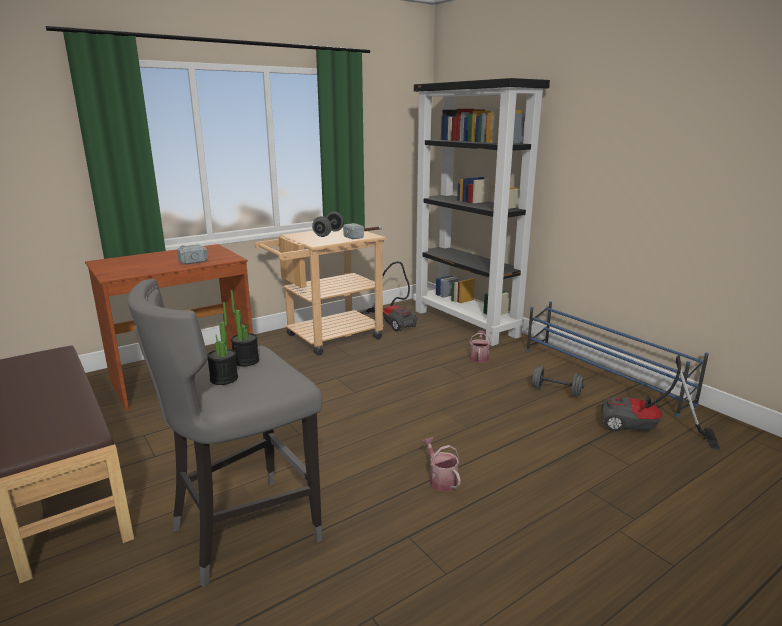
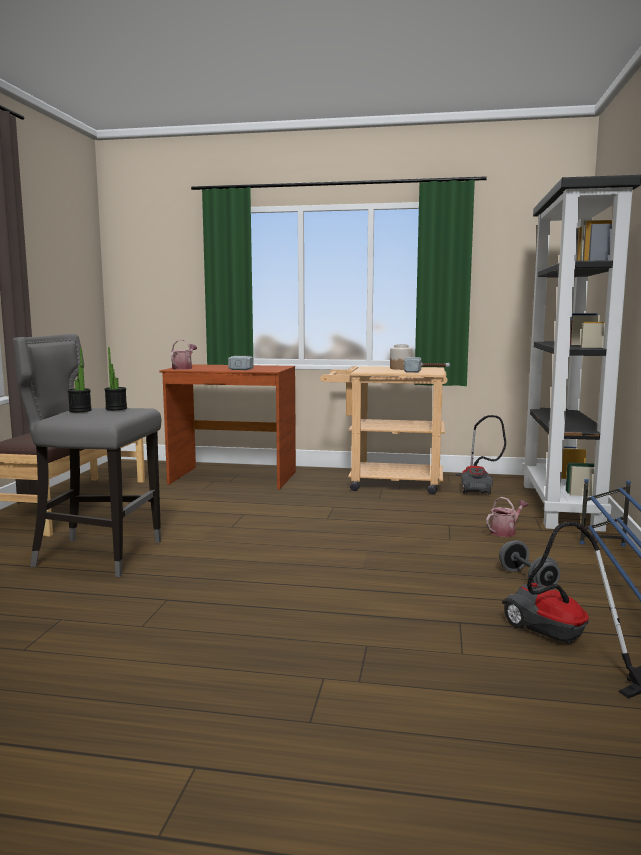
camera: 45 degrees right, 10 degrees down
(328, 233) = (400, 368): grey dumbbell -> jar
(441, 479) = (262, 585): watering can -> watering can (183, 368)

